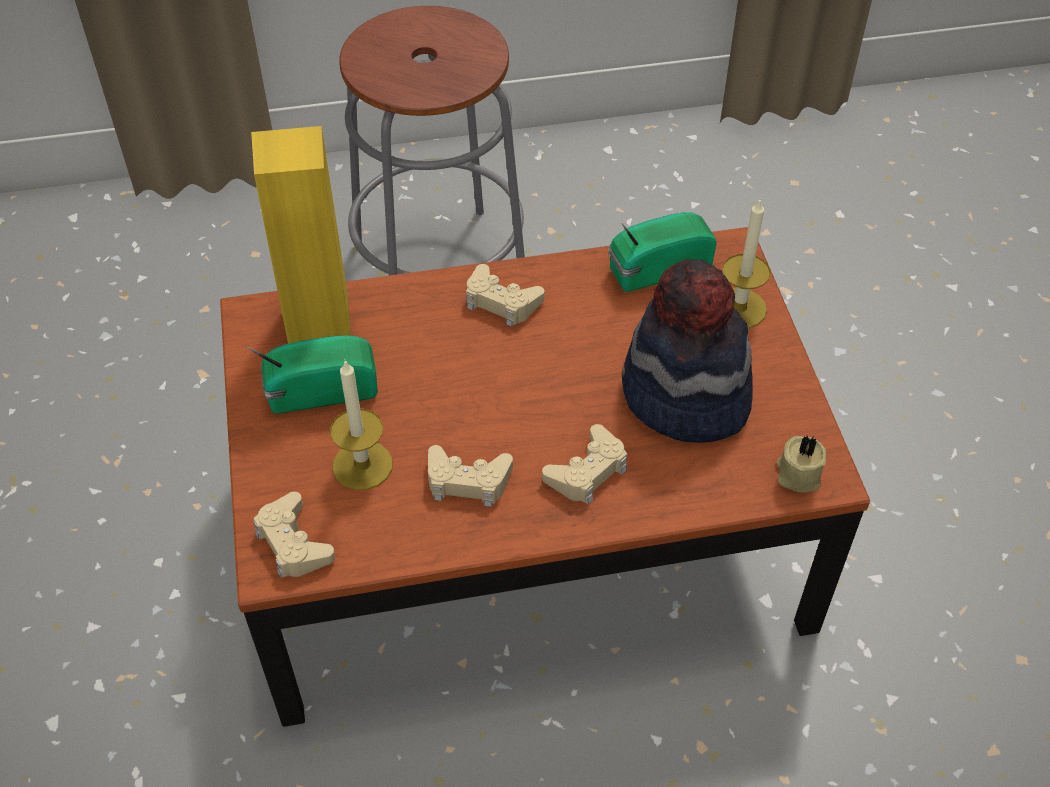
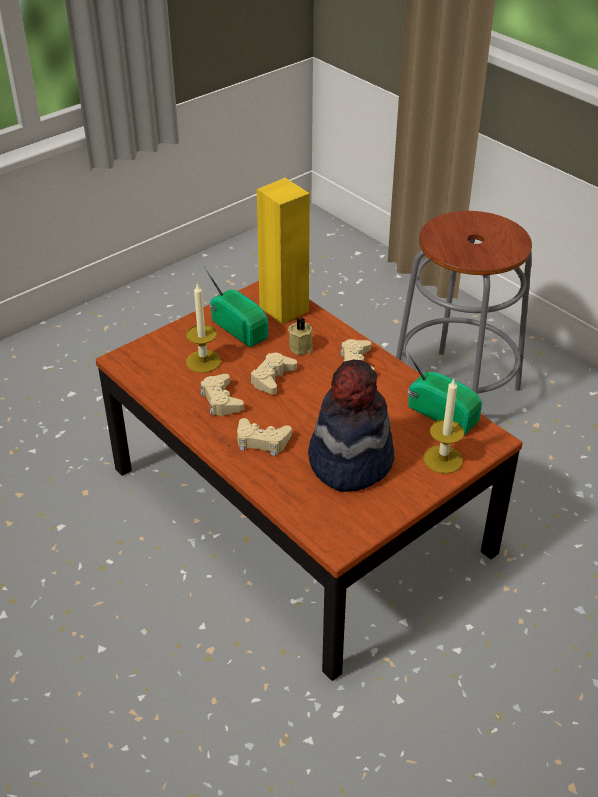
camera: 60 degrees right, 10 degrees down
(293, 543) = (140, 359): beige game controller -> beige game controller (272, 378)
(797, 474) = (330, 529): beige candle -> beige candle (301, 346)

